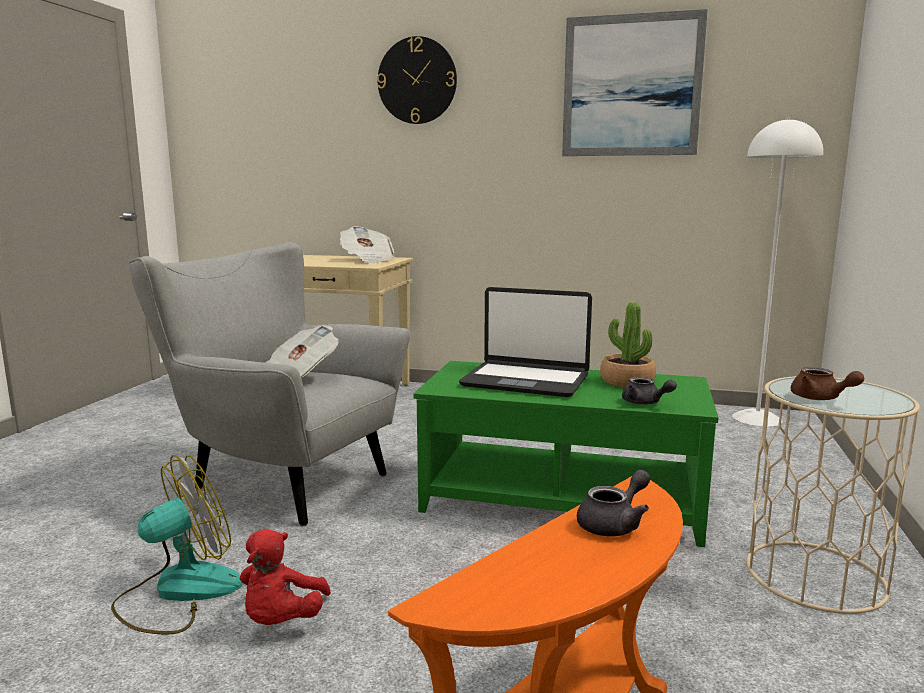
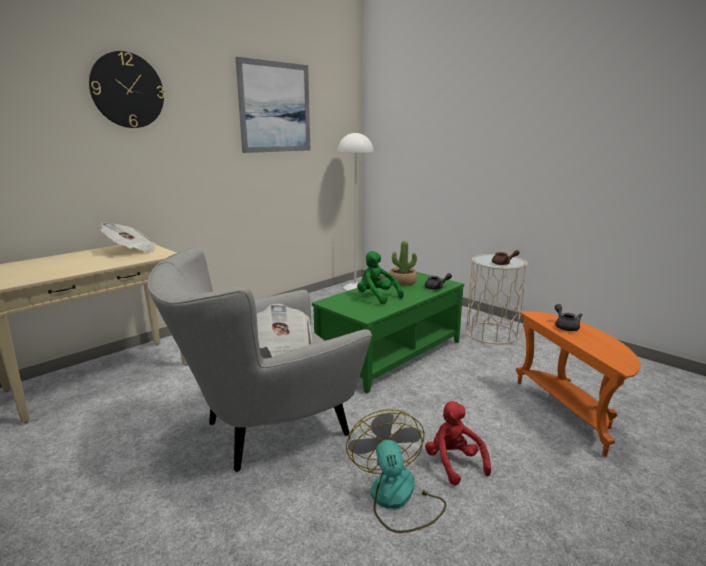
camera: 60 degrees left, 5 degrees up
(281, 620) = (454, 463): red plush toy -> red plush toy turned 150 degrees counterclockwise
(525, 380) = (376, 297): laptop -> green plush toy

